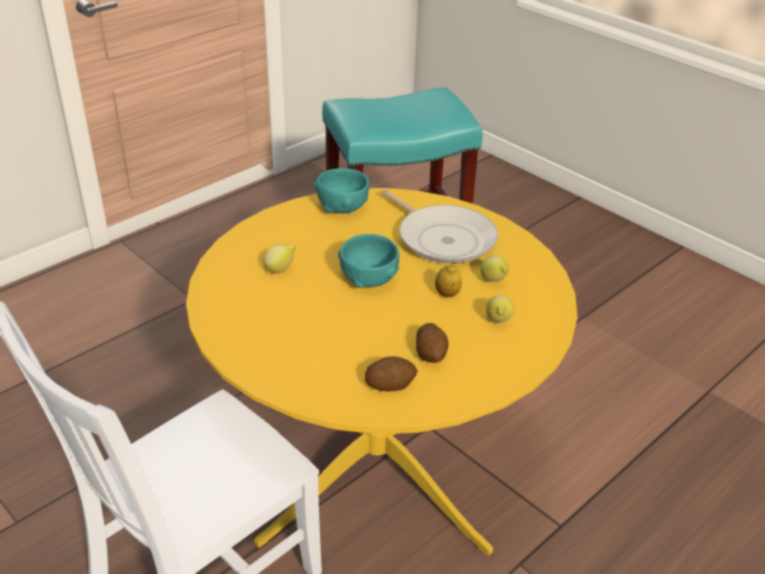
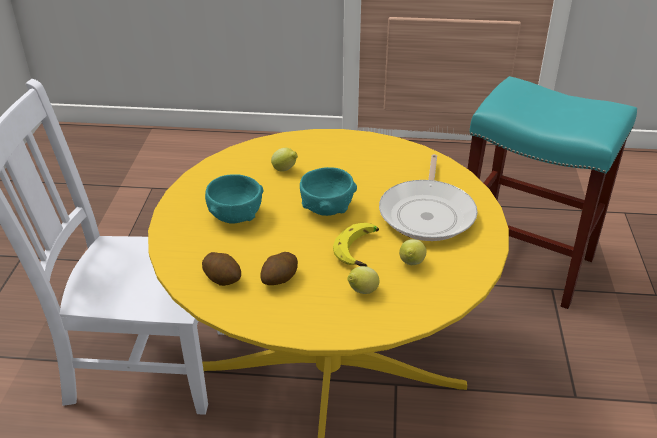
camera: 50 degrees right, 0 degrees up
(342, 207) = (393, 154): turquoise bowl -> turquoise bowl (235, 216)
(447, 294) = (361, 250): lemon -> banana

